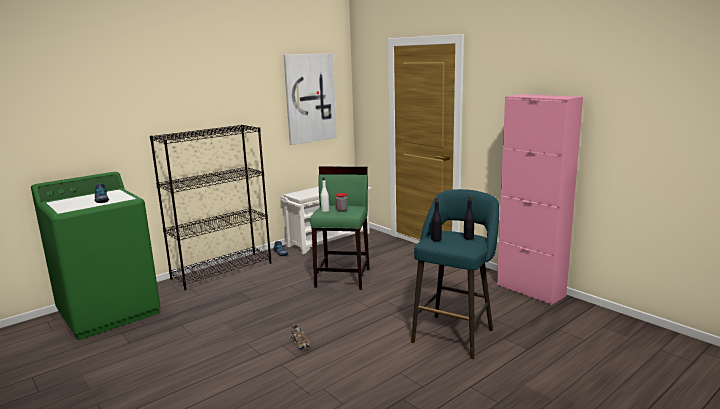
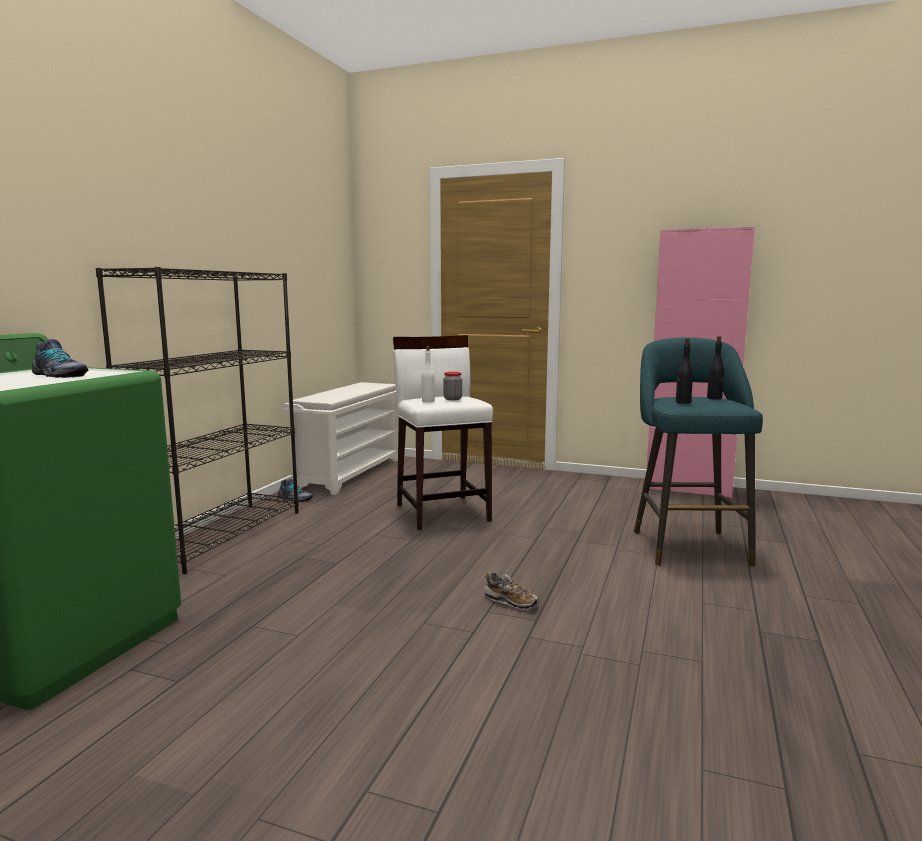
camera: 30 degrees left, 5 degrees down
(310, 98) = (313, 249): picture -> none
(343, 277) = (443, 512): green stool -> white stool

